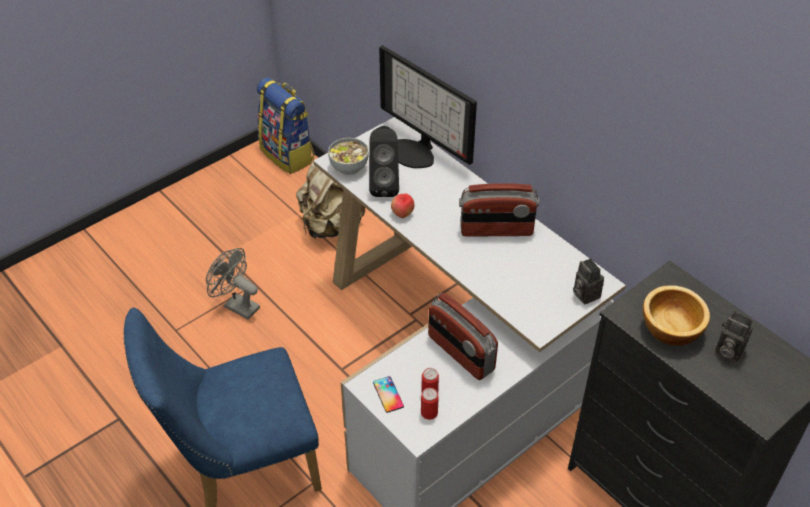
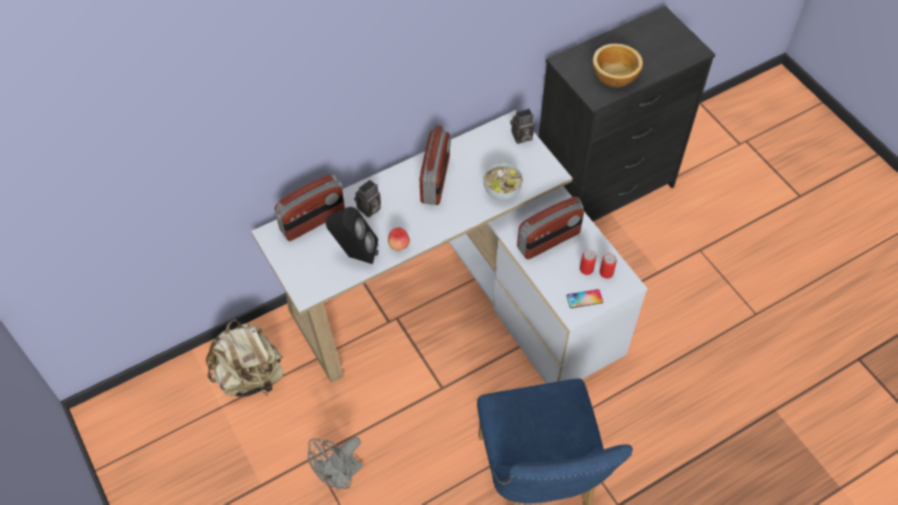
camera: 80 degrees left, 10 degrees up
(288, 155) = (120, 406): backpack -> none
(349, 167) = (320, 281): bowl -> bowl (502, 191)
(417, 152) = (313, 221): monitor -> radio
(727, 350) = (638, 51): camera -> camera (369, 209)

